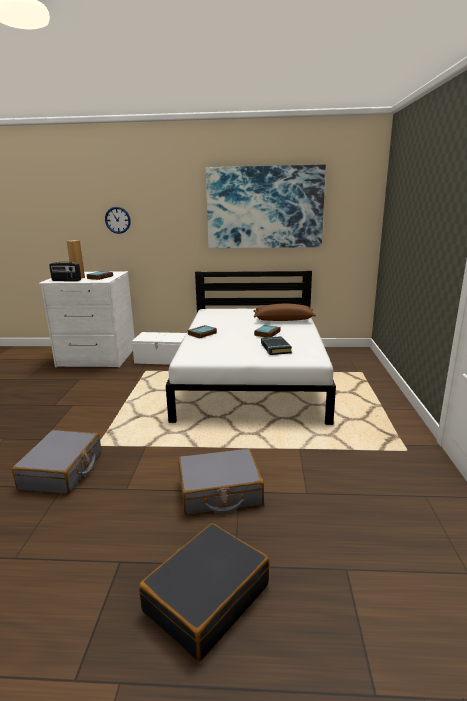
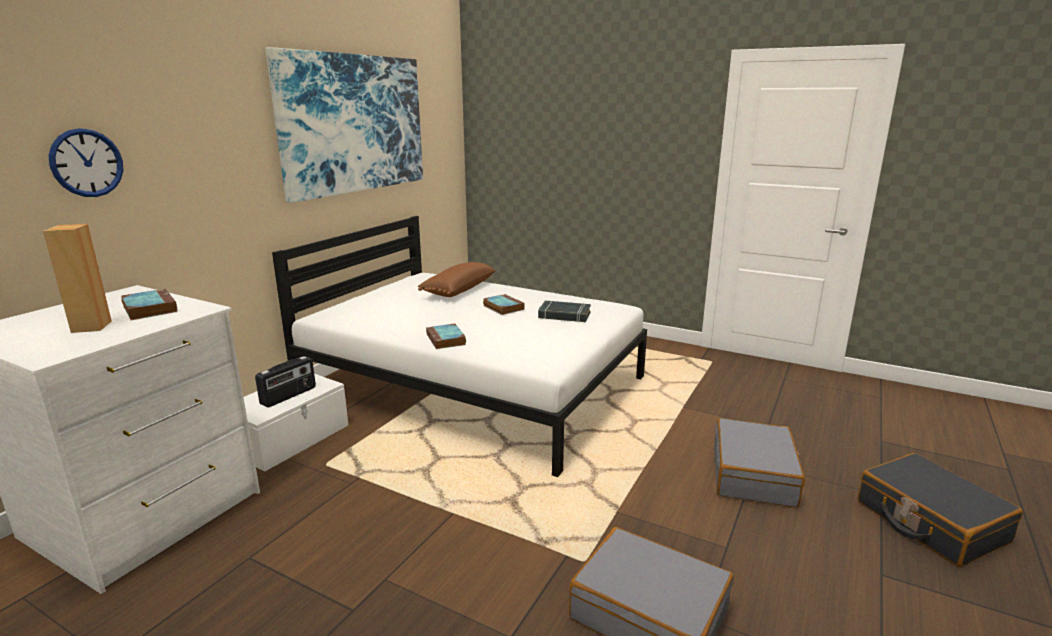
camera: 65 degrees left, 0 degrees up
(66, 280) = (97, 339): radio -> radio (289, 396)

